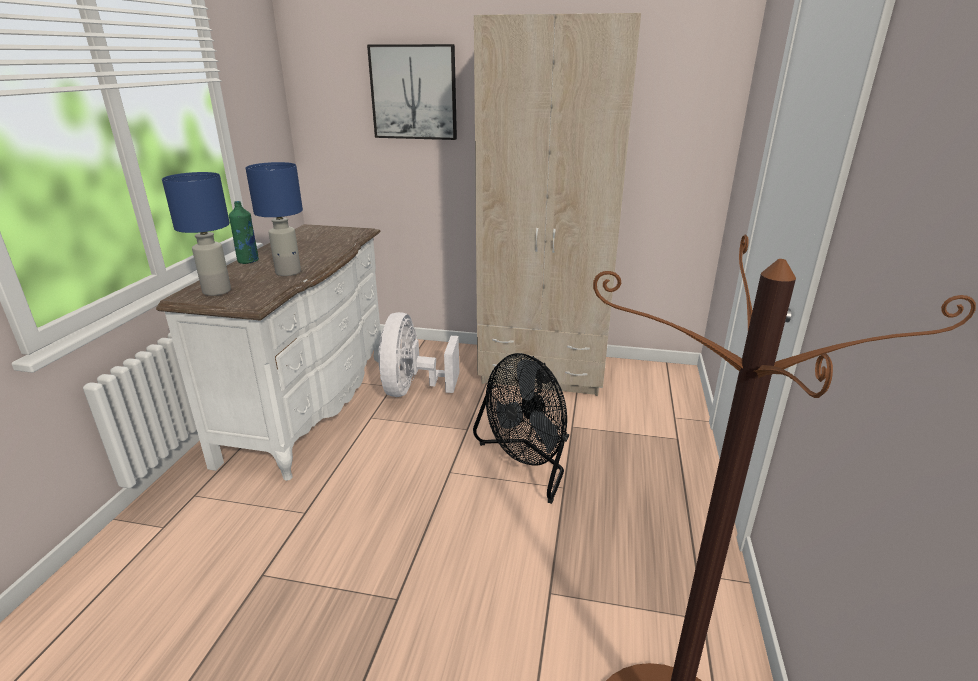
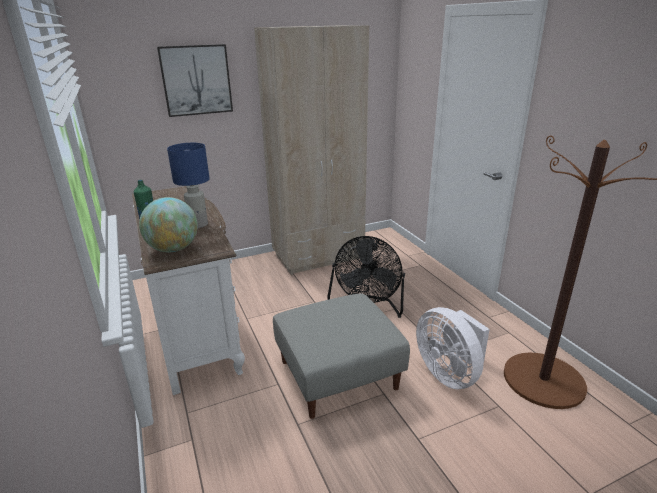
camera: 35 degrees left, 0 degrees up
(216, 291) = (173, 249): blue table lamp -> globe
(378, 539) = (338, 374): none -> grey ottoman
(412, 389) = (252, 293): white fan -> white fan (449, 373)

